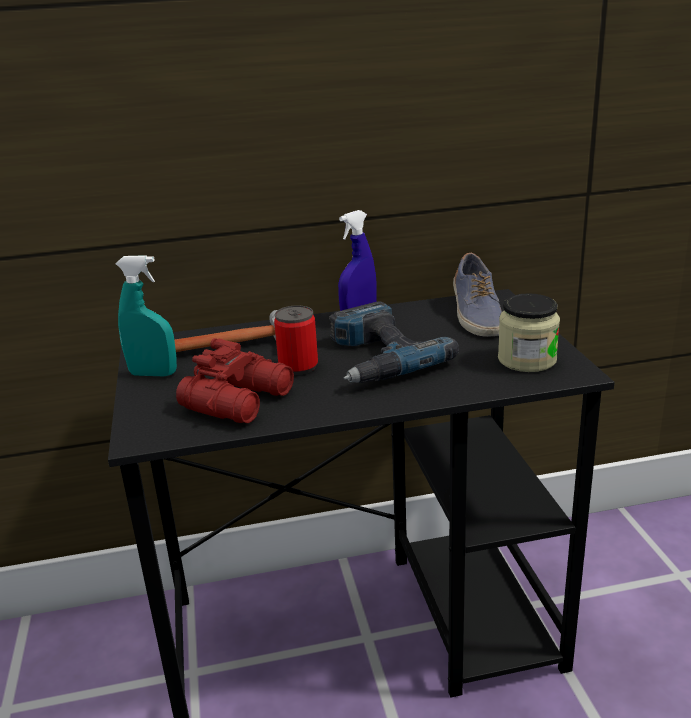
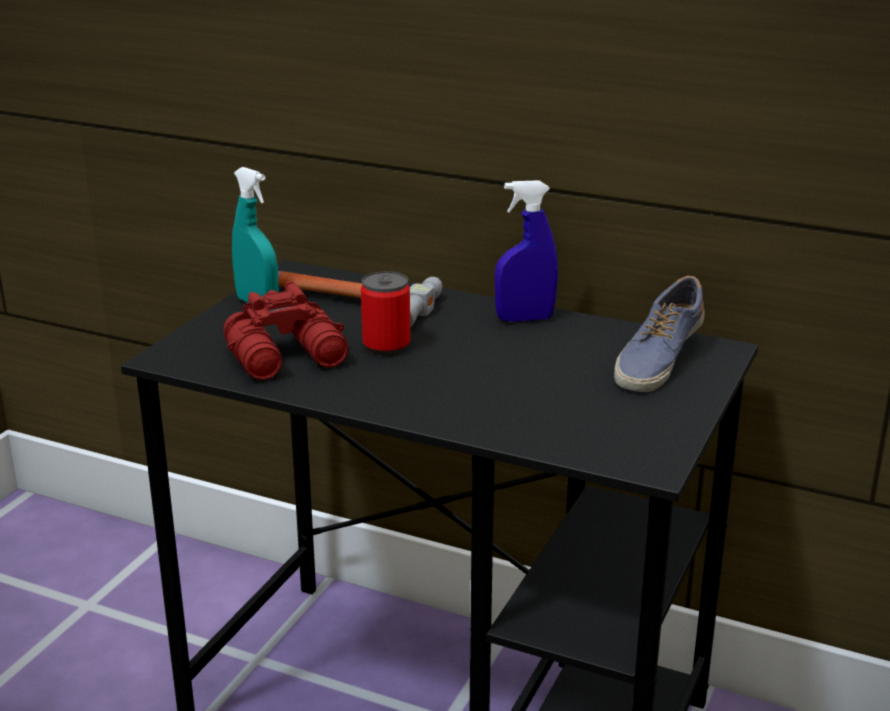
camera: 35 degrees right, 0 degrees up
(376, 357) = (473, 365): power drill -> none
(527, 360) = (622, 430): jar -> none

